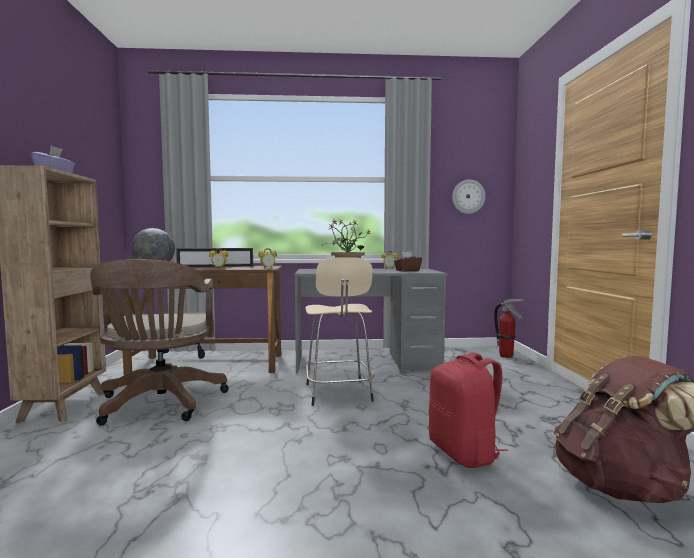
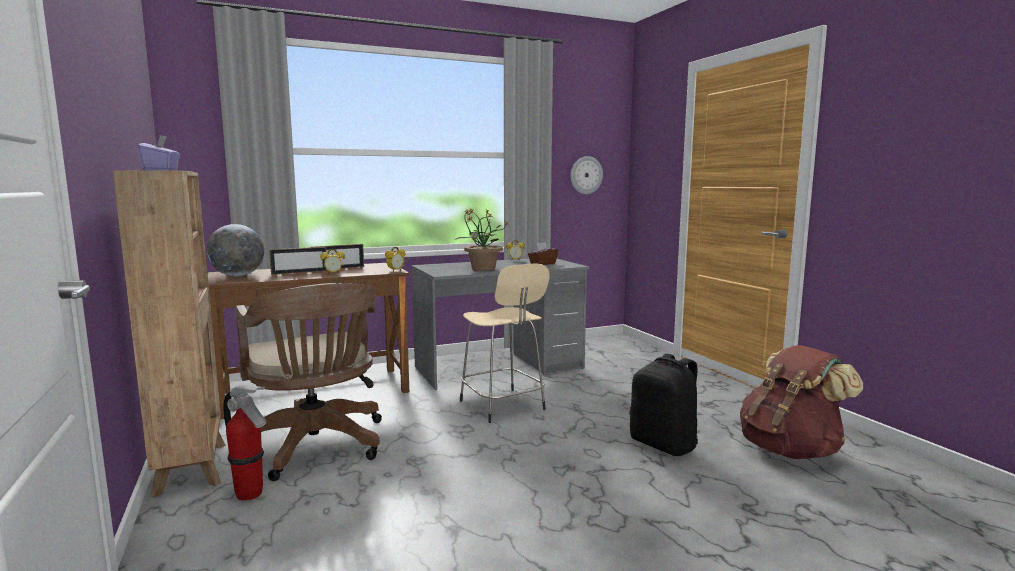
camera: 20 degrees left, 5 degrees up
(465, 453) = (664, 445): red backpack -> black backpack
(506, 356) = (629, 345): fire extinguisher -> fire extinguisher (250, 494)

